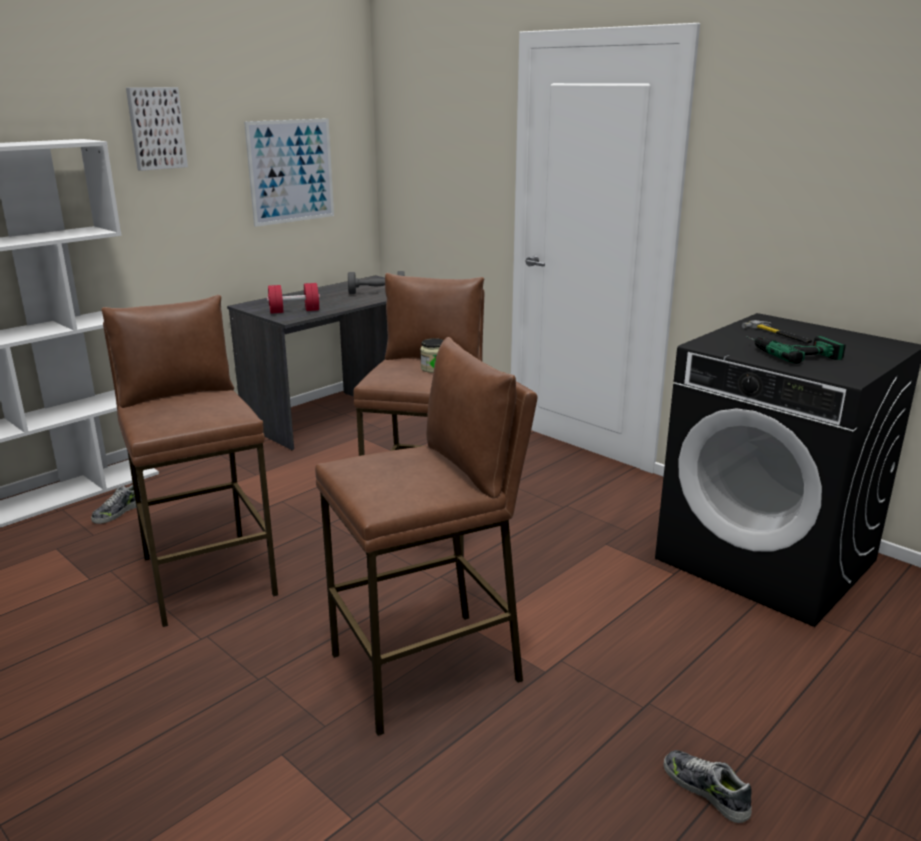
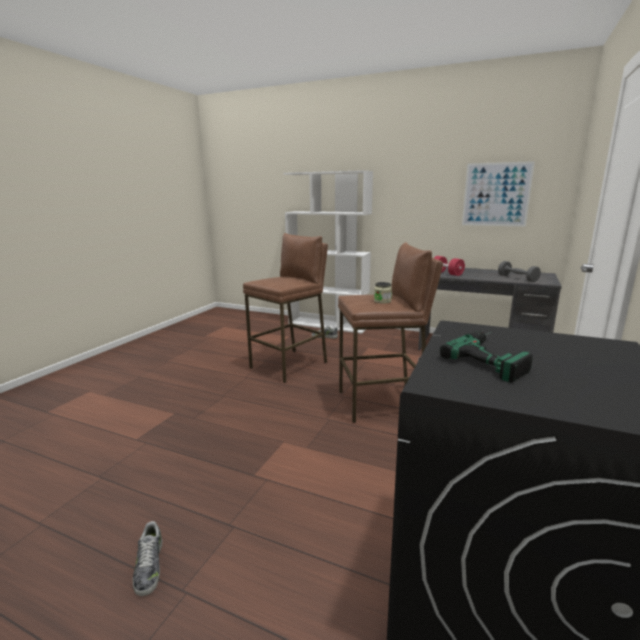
camera: 70 degrees right, 5 degrees down
(156, 128) = (412, 167): picture -> none
(427, 669) = (242, 434): brown stool -> none
(706, 790) = (149, 566): shoe -> shoe turned 135 degrees clockwise
(779, 335) = (555, 352): hammer -> none

